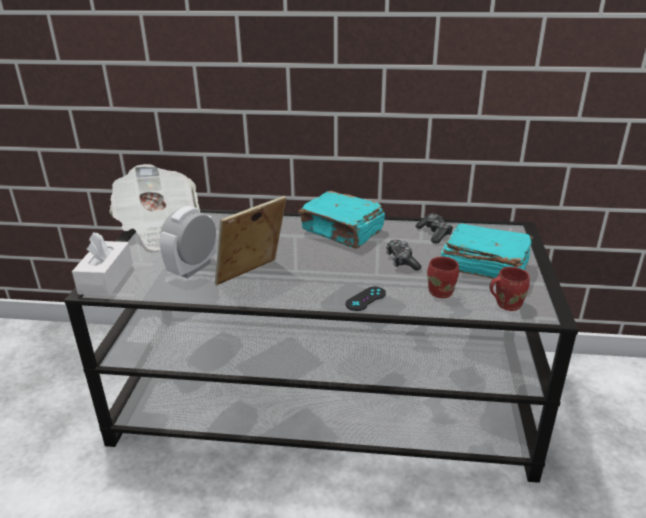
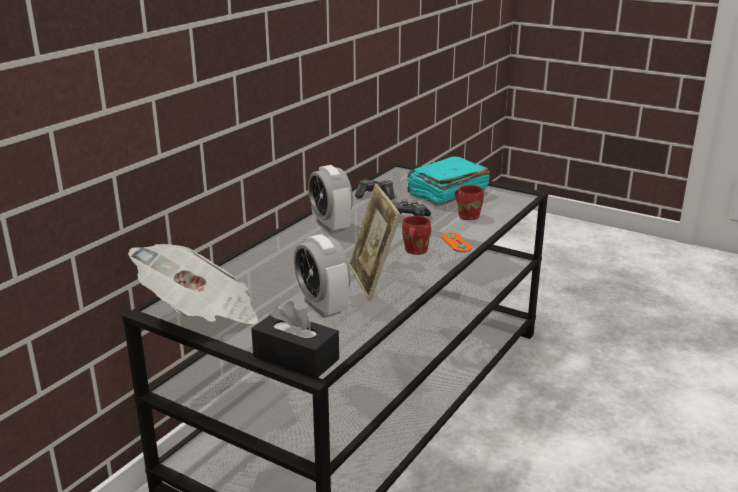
camera: 65 degrees left, 5 degrees down
(106, 278) = (296, 358): white tissue box -> black tissue box
(342, 232) = (331, 226): turquoise book -> alarm clock
(365, 299) = (456, 242): black game controller -> orange game controller
(506, 303) = (501, 202): red mug -> red mug (414, 251)

